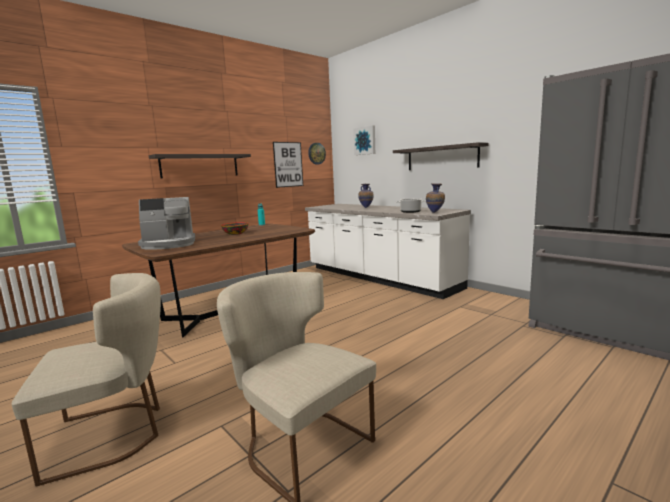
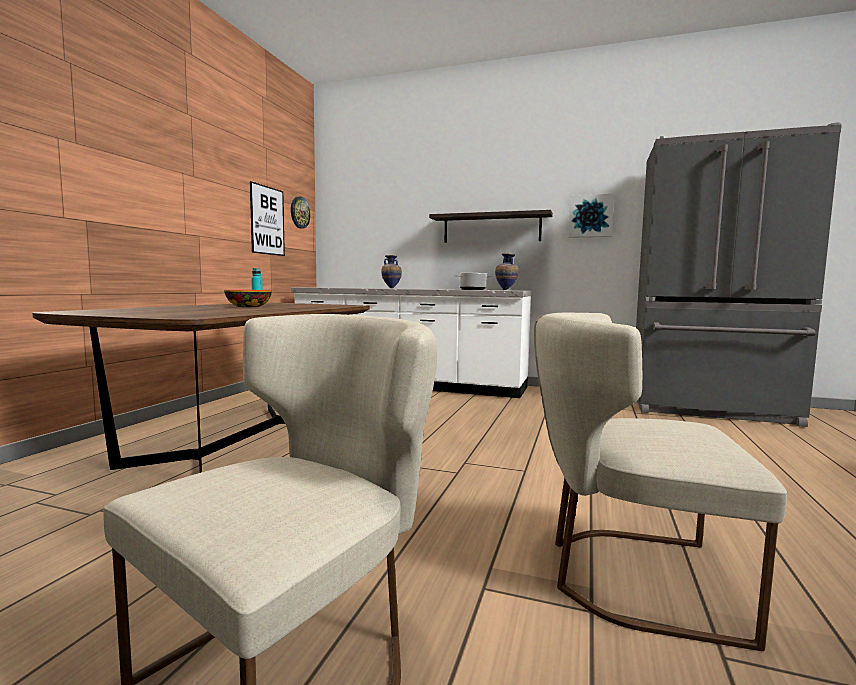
camera: 30 degrees left, 5 degrees down
(169, 244) = (160, 312): coffee machine -> none
(200, 166) = (147, 194): shelf -> none
(365, 140) = (375, 202): picture -> picture (590, 216)

